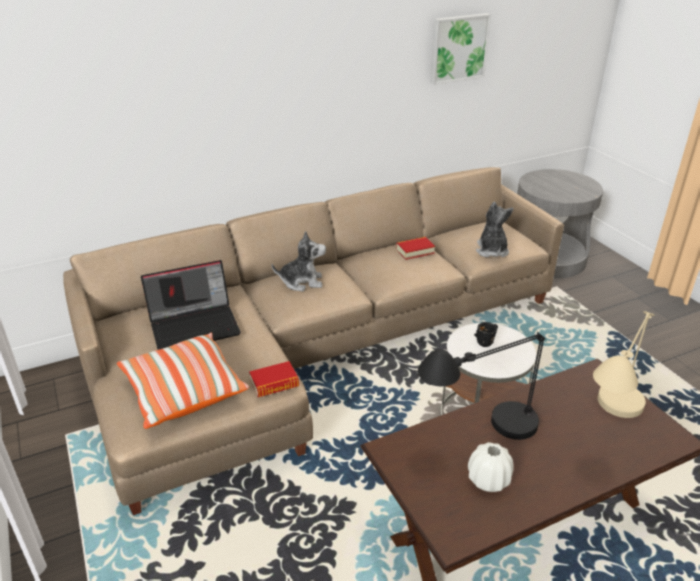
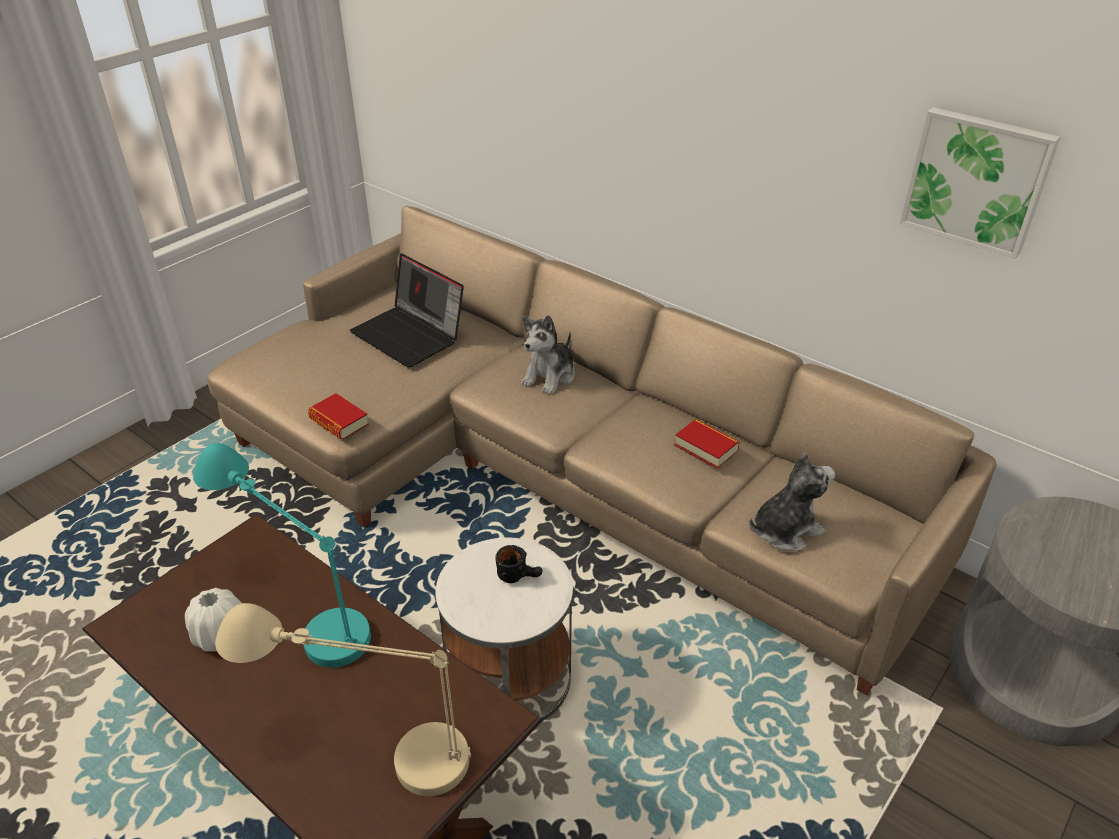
camera: 65 degrees right, 5 degrees up
(183, 391) = (301, 369): pillow -> none
(302, 282) = (550, 376): plush toy -> plush toy turned 60 degrees clockwise
(480, 436) = (299, 611): black table lamp -> turquoise table lamp

